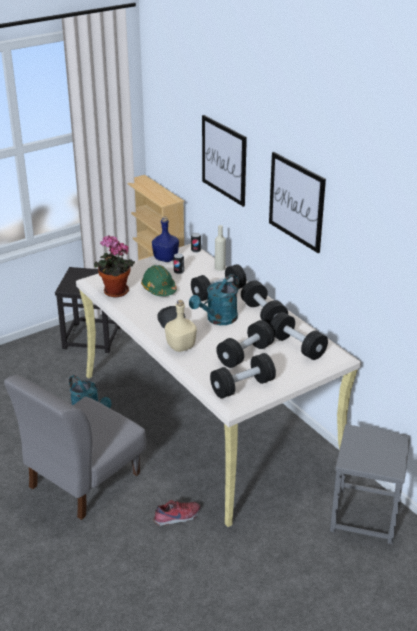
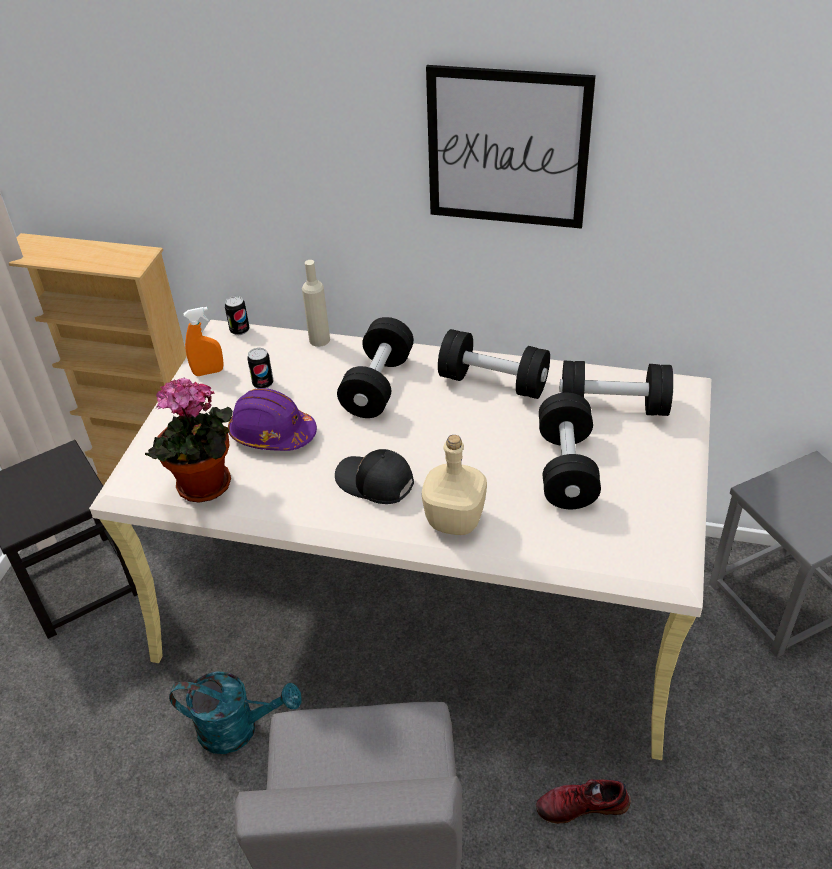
camera: 40 degrees left, 10 degrees up
(159, 288) = (272, 434): green hard hat -> purple hard hat
(165, 258) = (208, 372): blue bottle -> orange spray bottle
(177, 518) = (582, 805): shoe -> shoe turned 120 degrees counterclockwise
(218, 319) = (442, 433): turquoise watering can -> none
(224, 160) = (268, 128): picture -> none
(242, 386) = (643, 529): black dumbbell -> none

